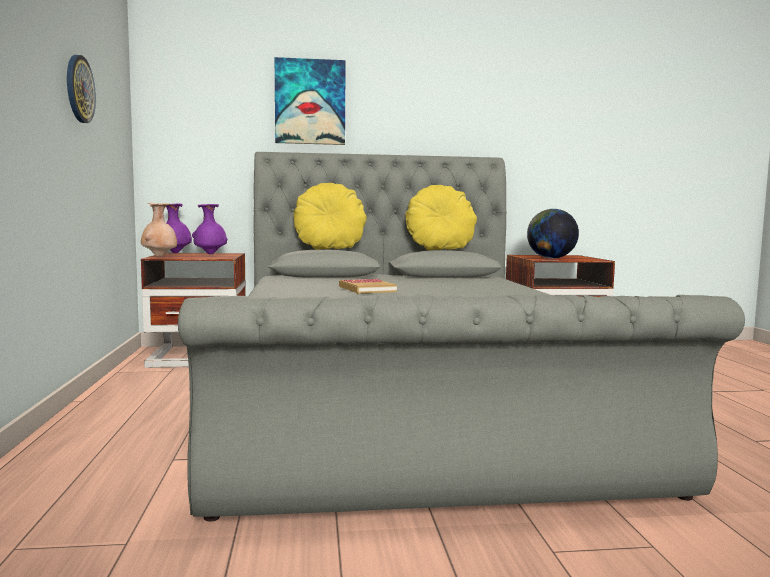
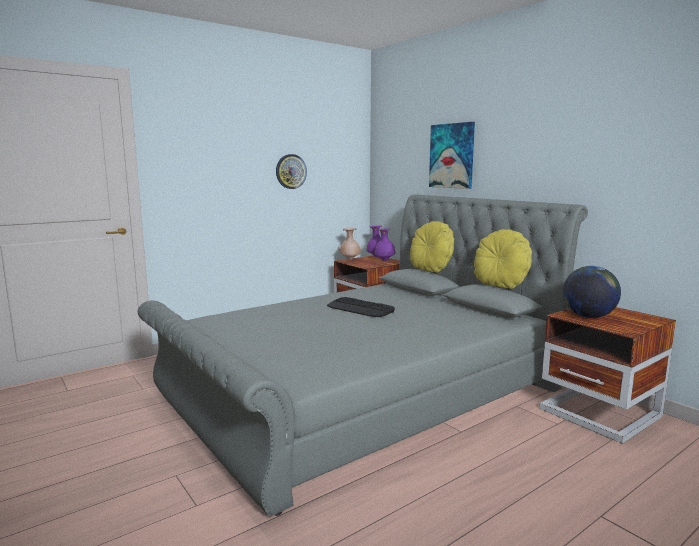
camera: 60 degrees right, 5 degrees up
(367, 289) = (360, 308): book -> keyboard

